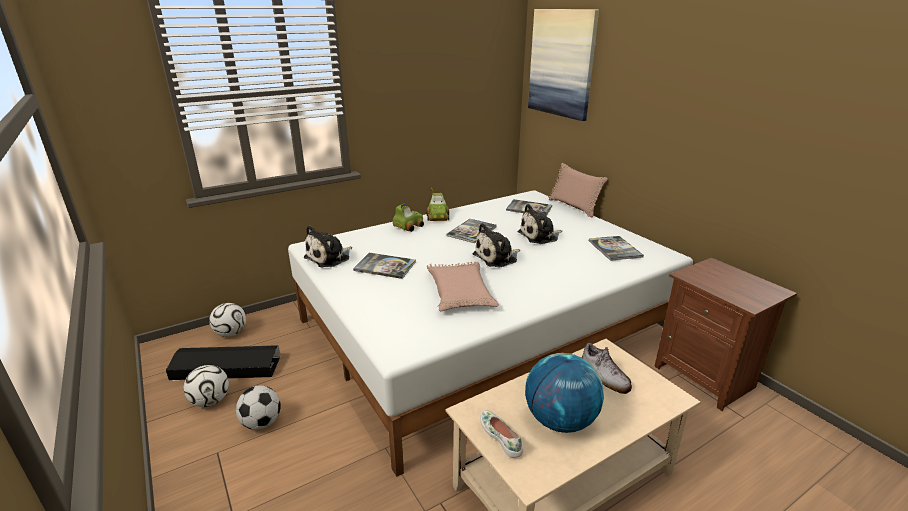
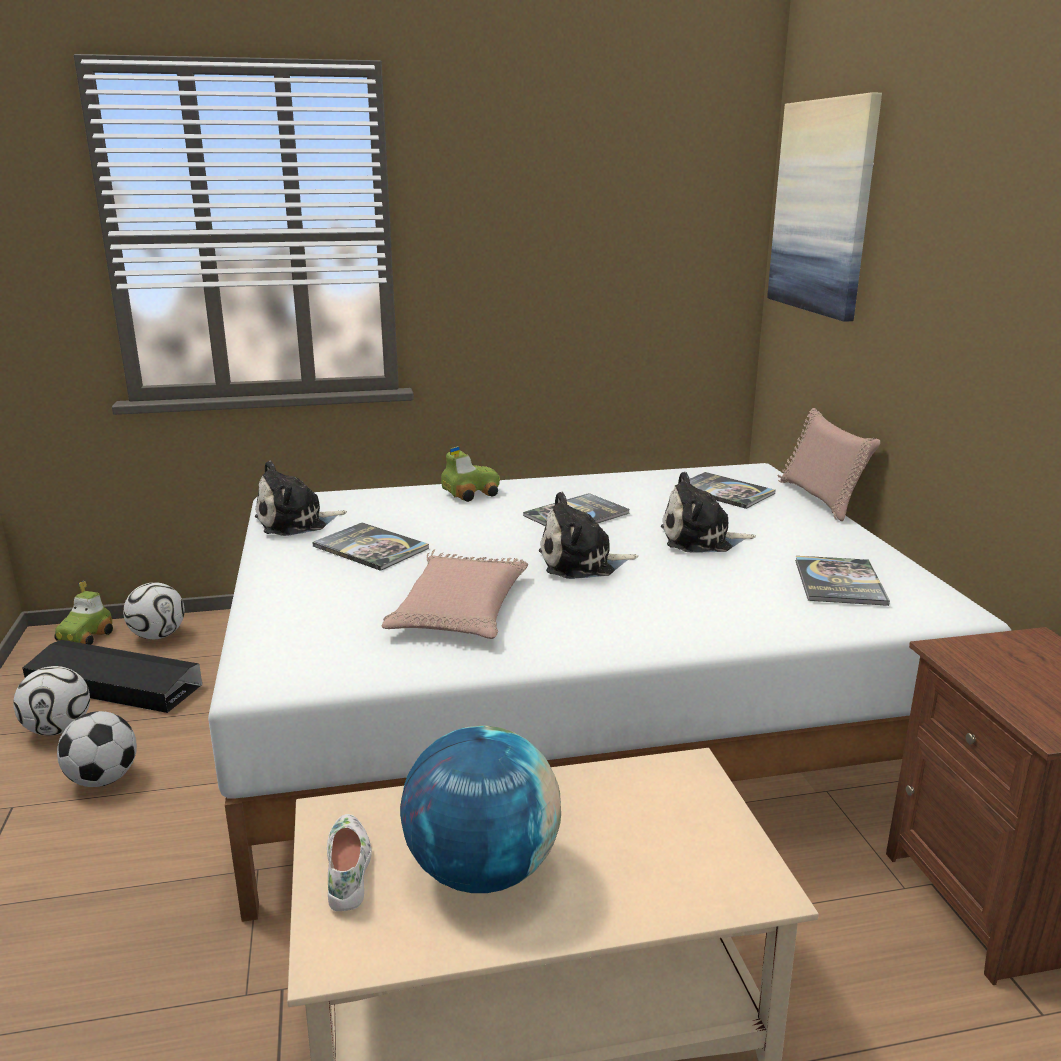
camera: 20 degrees right, 5 degrees down
(438, 217) = (537, 486): toy car -> toy car (86, 637)
(604, 375) = (644, 813): shoe -> none

